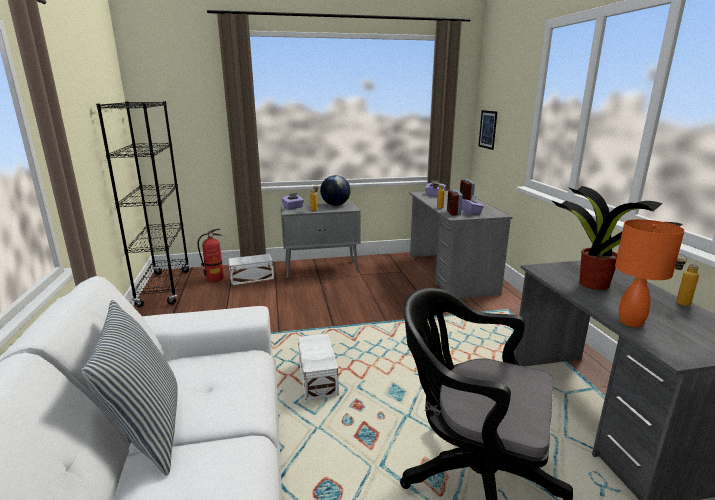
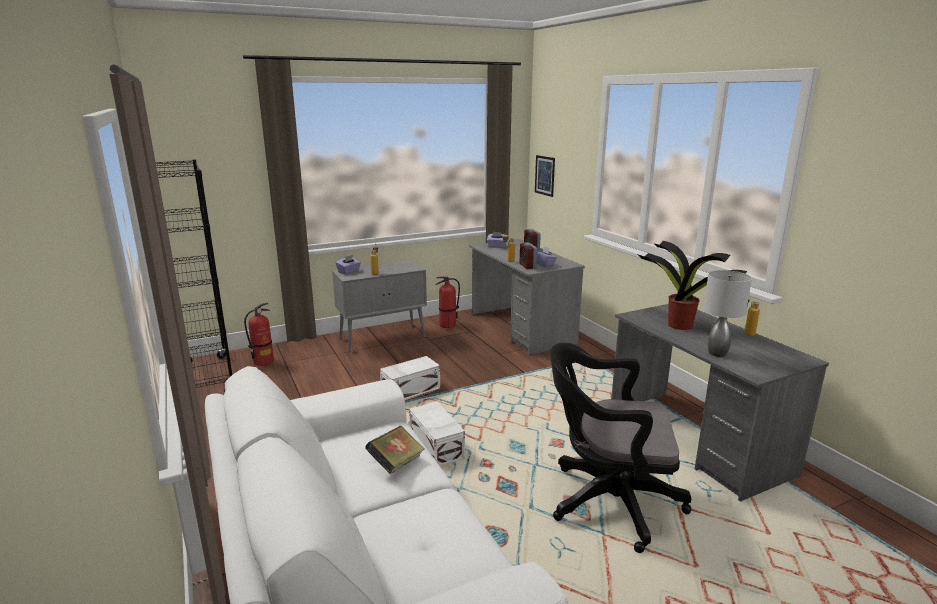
camera: 15 degrees left, 0 degrees up
(148, 432) = (349, 501): pillow -> none
(222, 396) = (396, 463): none -> book
(251, 278) = (307, 356): white storage box -> white storage box (409, 390)
(335, 205) = (394, 265): globe -> none
(383, 264) = (447, 325): none -> fire extinguisher
(631, 322) = (717, 353): orange table lamp -> grey table lamp

